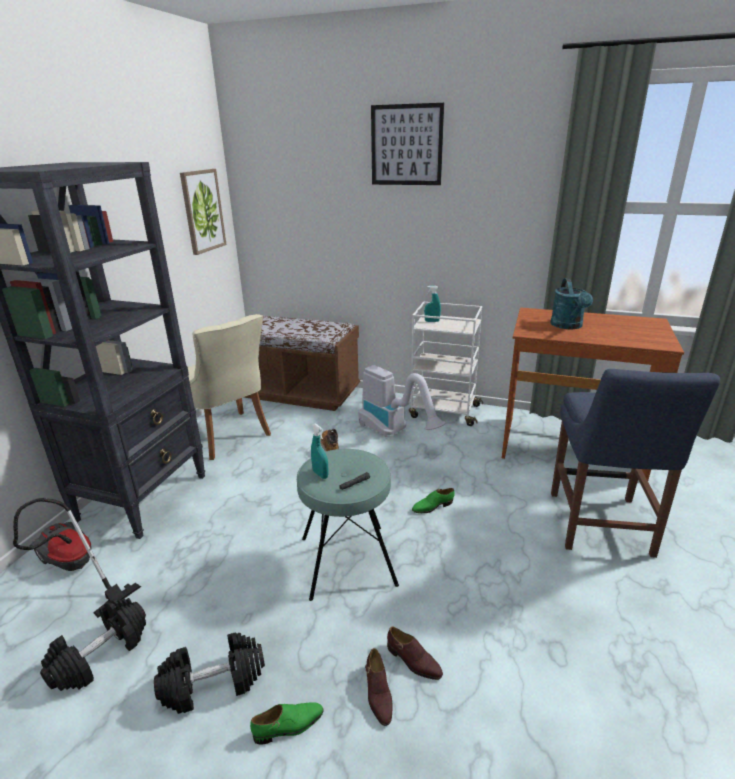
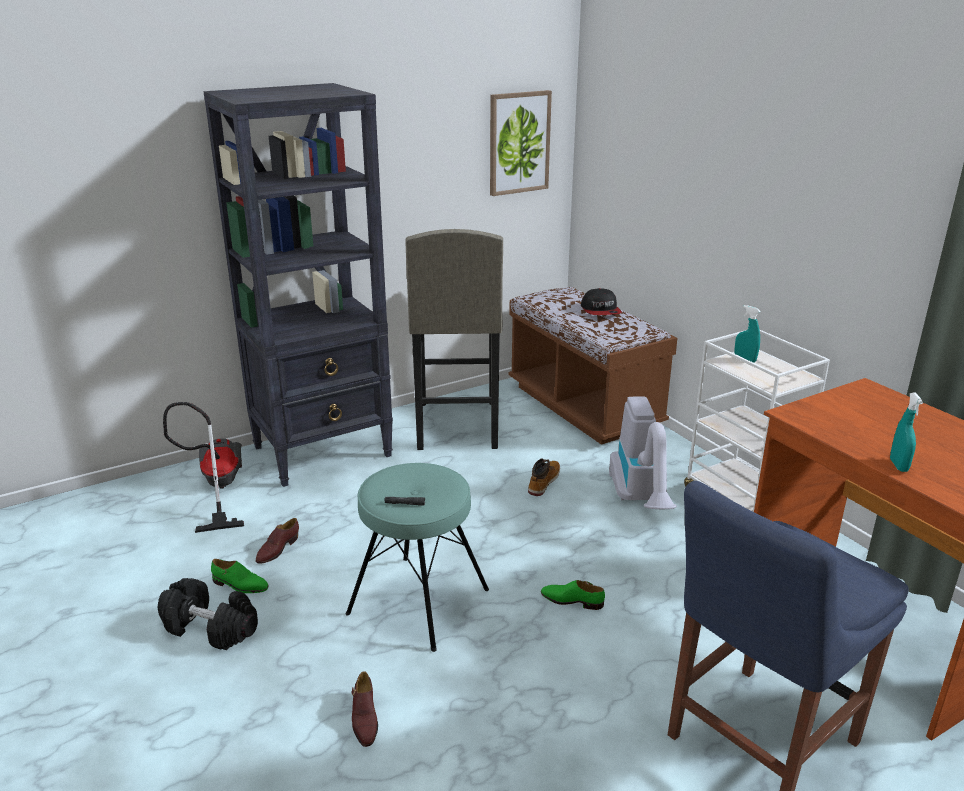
camera: 40 degrees right, 0 degrees up
(101, 655) = (169, 561): black dumbbell -> none
(228, 436) = (456, 425): beige chair -> grey stool
(289, 726) = (221, 693): green shoe -> green shoe (240, 585)
(297, 322) = (601, 310): none -> cap
(320, 474) = (390, 481): turquoise spray bottle -> turquoise spray bottle (898, 465)
(378, 694) = (306, 720): brown shoe -> brown shoe (277, 549)
(406, 145) = (769, 90): picture -> none
(568, 326) = (880, 427): turquoise watering can -> none

